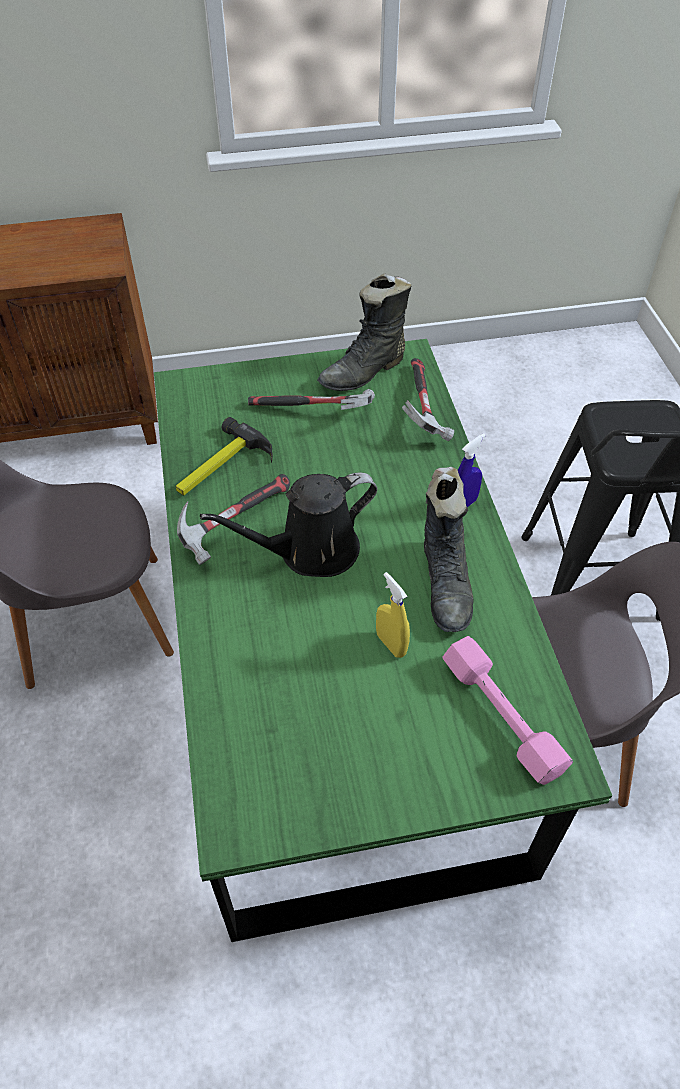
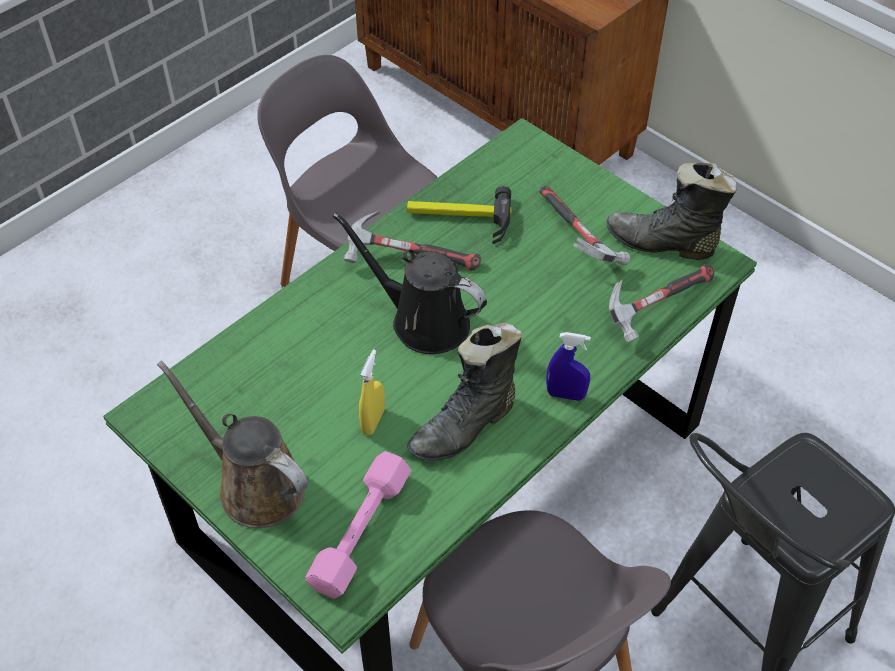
camera: 55 degrees right, 0 degrees up
(393, 775) = (254, 485): none -> brown watering can

